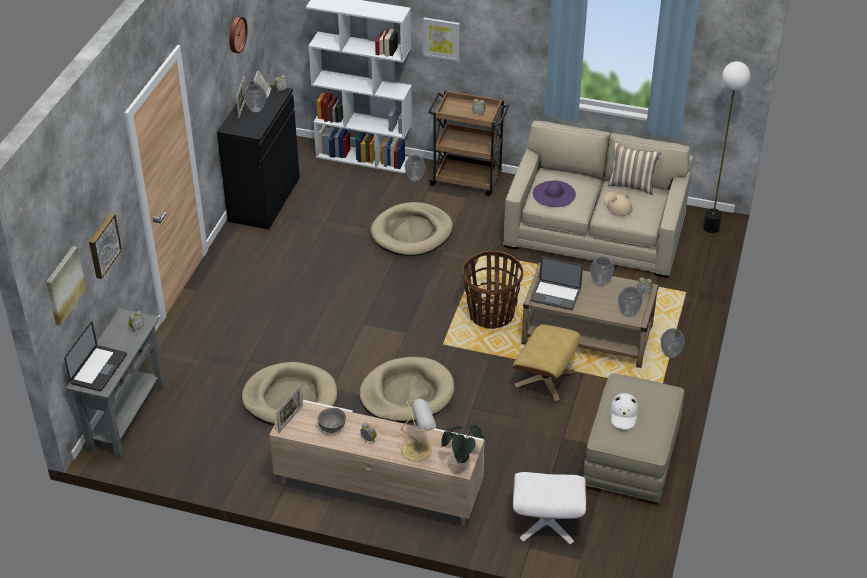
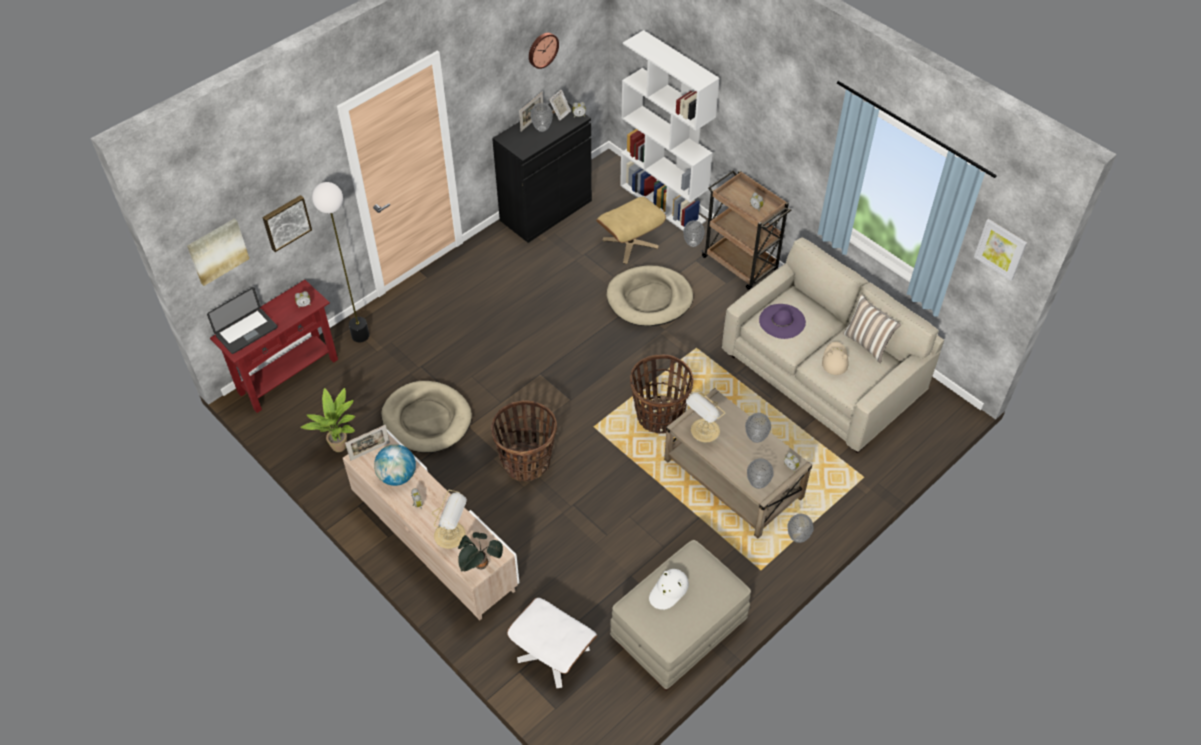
camera: 30 degrees right, 10 degrees up
(127, 418) = (288, 376): grey console table -> red console table
(228, 452) = (341, 448): none -> potted plant
(332, 427) = (397, 476): grey bowl -> globe
(407, 393) = (526, 462): beige dog bed -> basket
(441, 38) = (744, 119): picture -> picture (1001, 249)
(545, 379) = (659, 506): beige ottoman -> beige ottoman (630, 243)
(556, 295) = (704, 431): laptop -> table lamp
(711, 227) = (944, 417): floor lamp -> floor lamp (360, 335)

